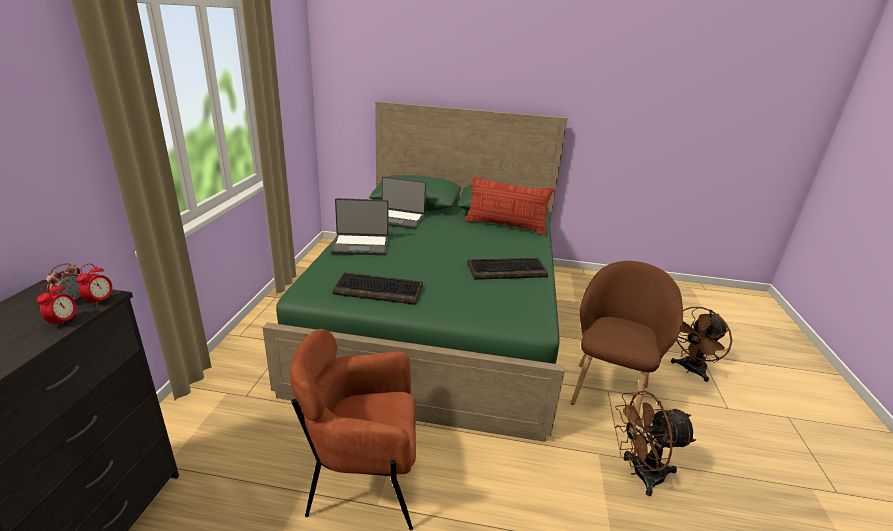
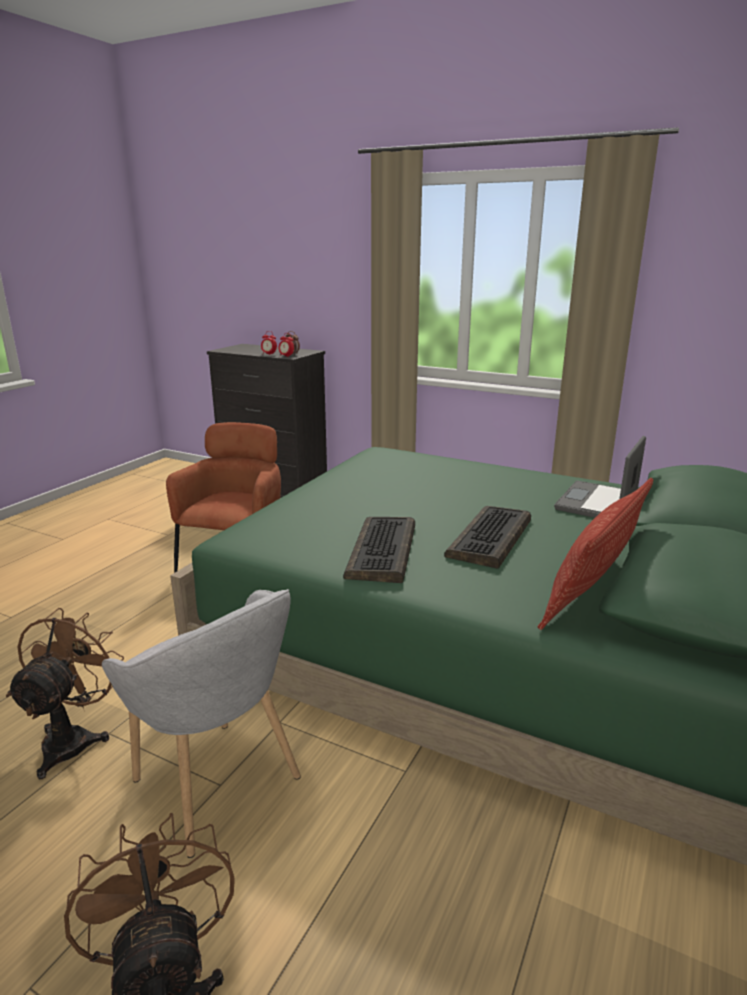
camera: 110 degrees right, 5 degrees down
(361, 245) = (491, 475): laptop -> none
(380, 290) = (366, 476): keyboard -> keyboard (490, 538)
(608, 391) = (217, 785): brown armchair -> grey armchair

